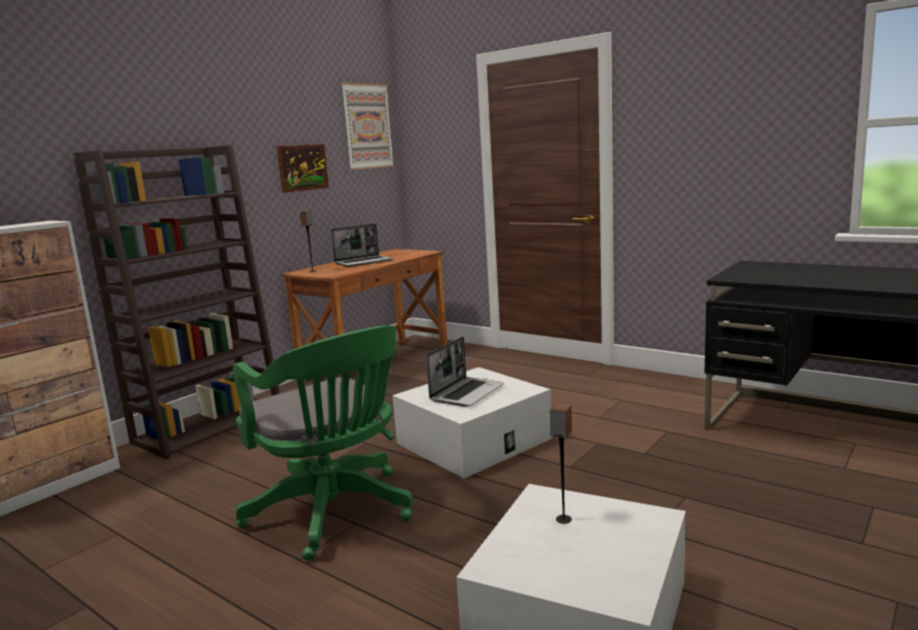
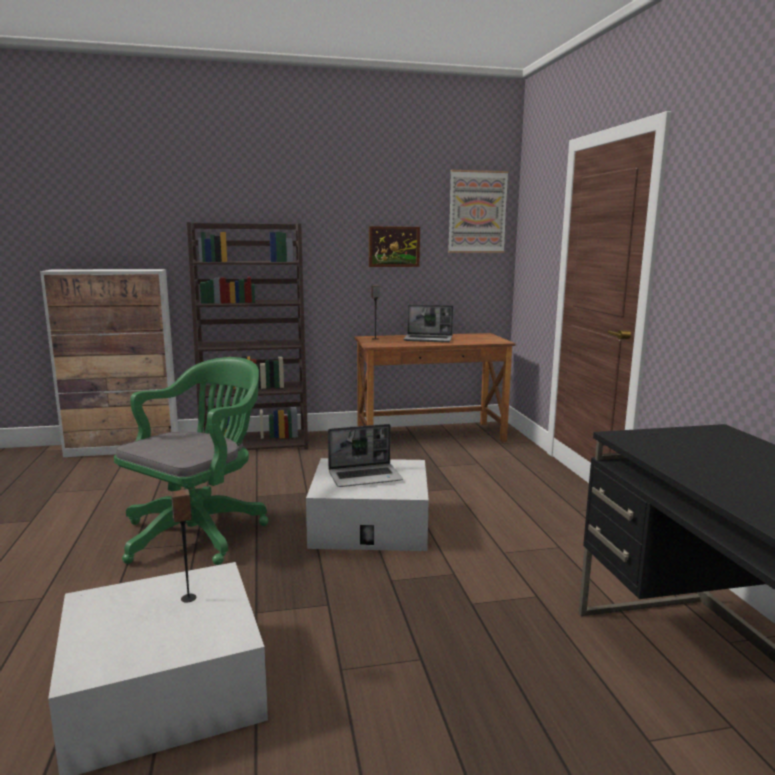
camera: 40 degrees right, 0 degrees up
(335, 513) = (199, 531): green office chair -> green office chair turned 150 degrees counterclockwise

